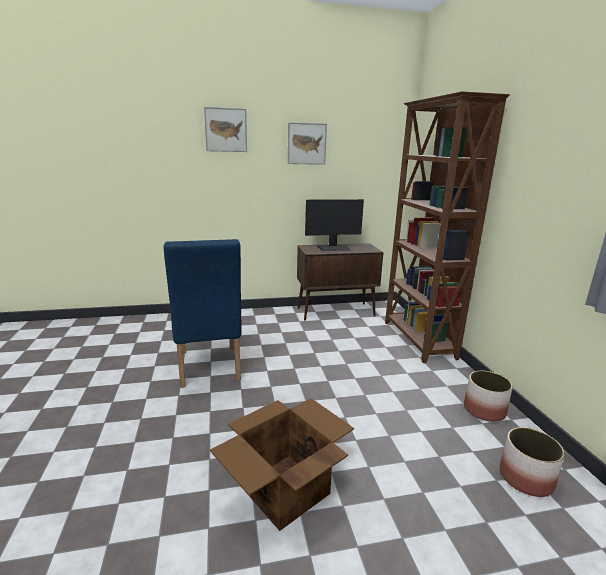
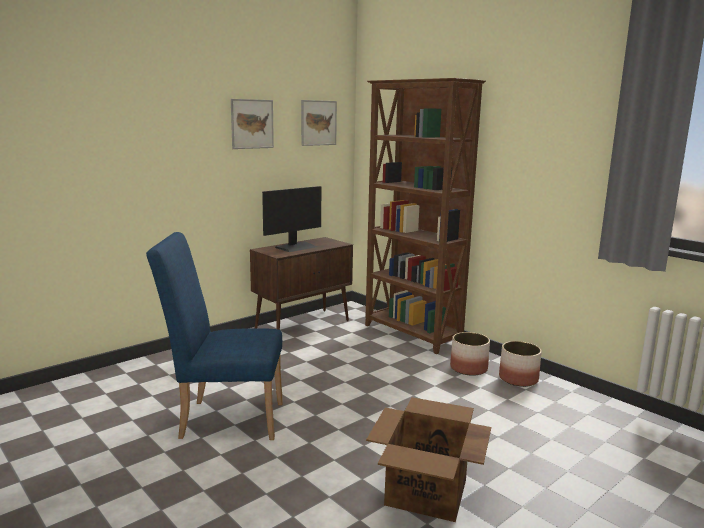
camera: 30 degrees left, 5 degrees down
(209, 369) = (224, 418): blue chair -> blue chair turned 135 degrees clockwise
(226, 130) = (157, 109): picture -> picture (318, 123)
(526, 478) = (586, 418): planter -> planter (469, 368)

